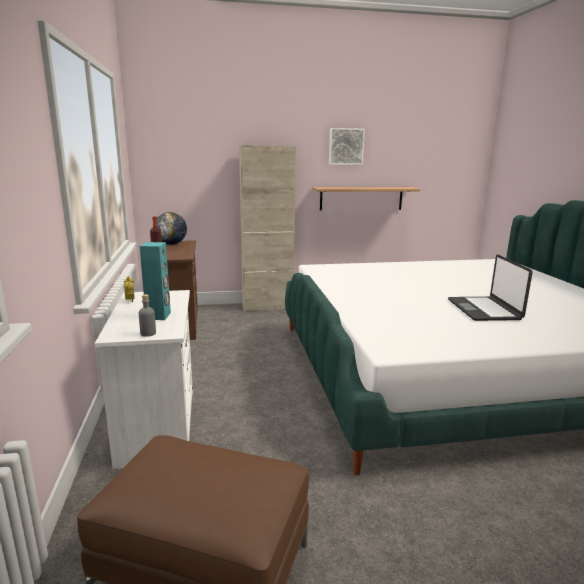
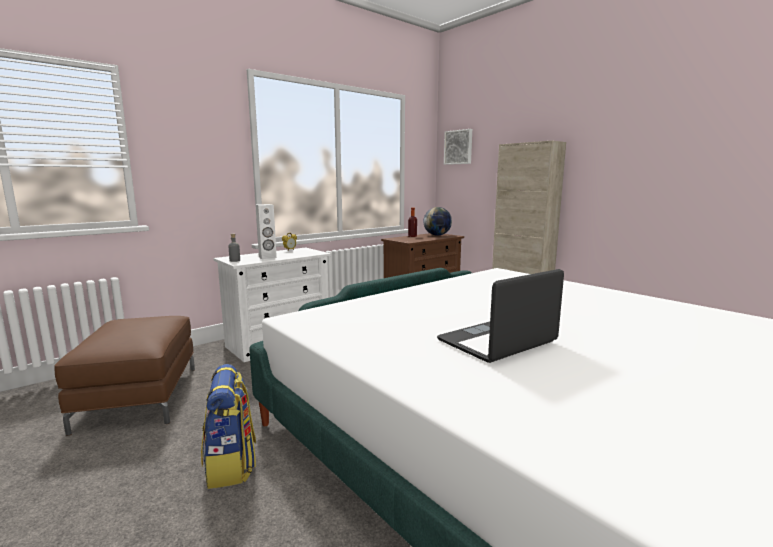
camera: 60 degrees right, 5 degrees down
(159, 316) = (267, 257): turquoise speaker -> white speaker
(346, 146) = (639, 137): picture -> picture (458, 147)
(361, 198) = (658, 207): shelf -> none
(417, 505) = (231, 465): none -> backpack

